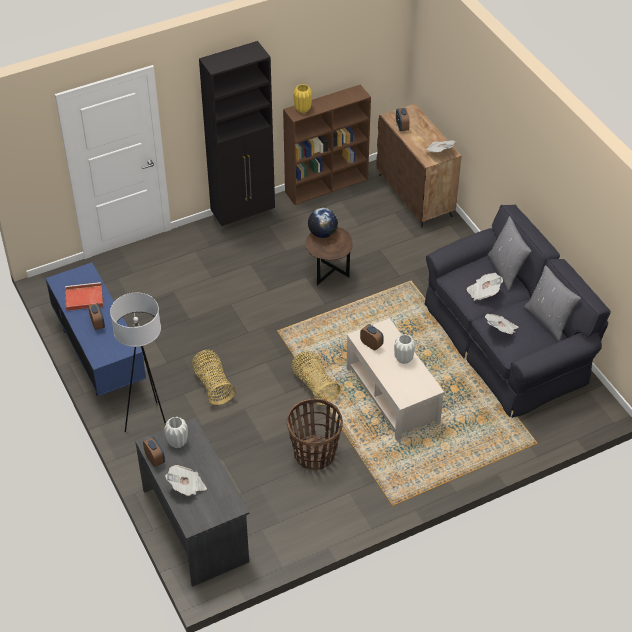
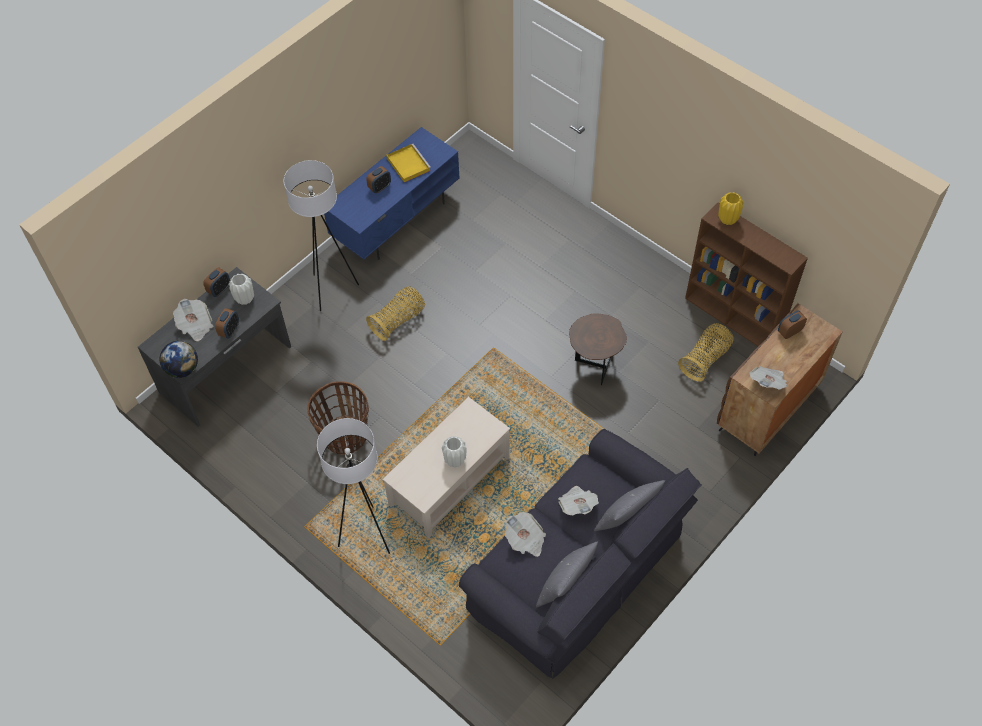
camera: 70 degrees right, 10 degrees up
(83, 298) = (407, 164): red tray -> yellow tray
(244, 218) = (639, 262): black cabinet -> none
(314, 385) = (433, 405): basket -> basket (705, 359)
(322, 233) = (608, 325): globe -> globe (183, 369)
(371, 344) = (463, 424): alarm clock -> alarm clock (229, 330)
(419, 463) = (367, 534): none -> white floor lamp

